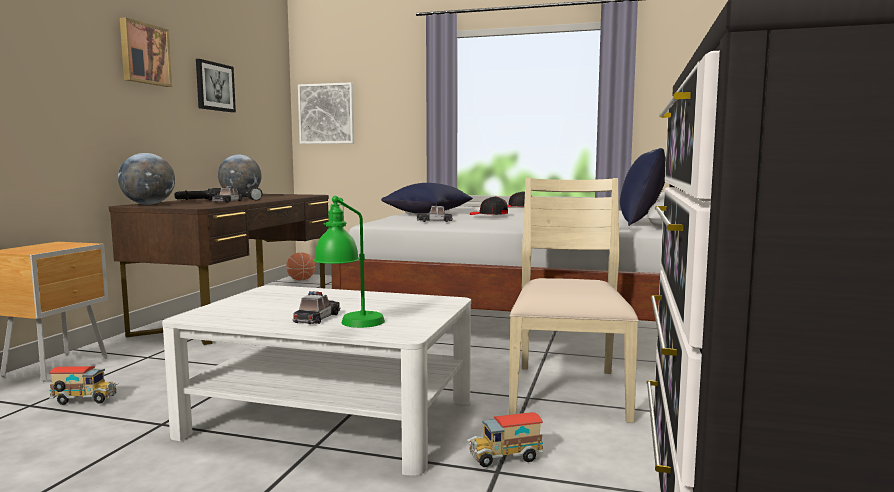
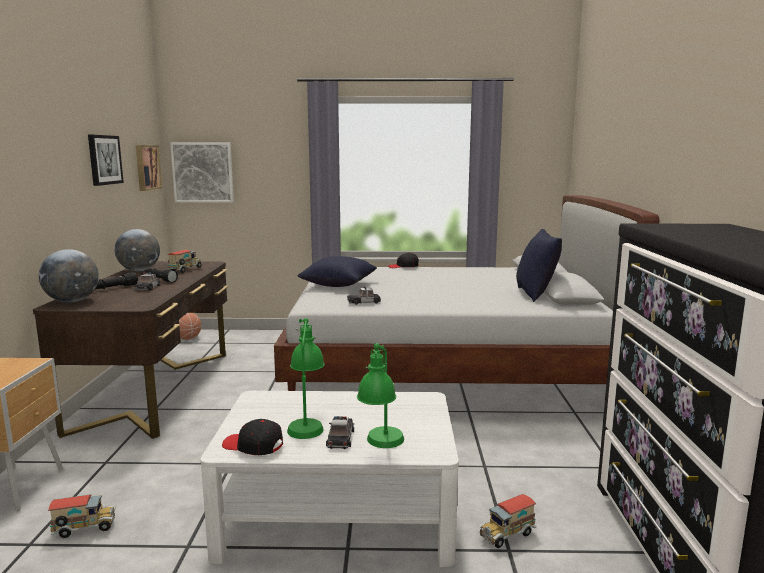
camera: 15 degrees left, 5 degrees up
(144, 54) = (47, 140): picture -> picture (146, 167)
(282, 196) = (185, 270): none -> toy truck
(296, 306) = (306, 423): none -> green table lamp
(489, 215) = (398, 286): black cap -> black cap (253, 446)
(568, 391) = (510, 454): beige chair -> none

